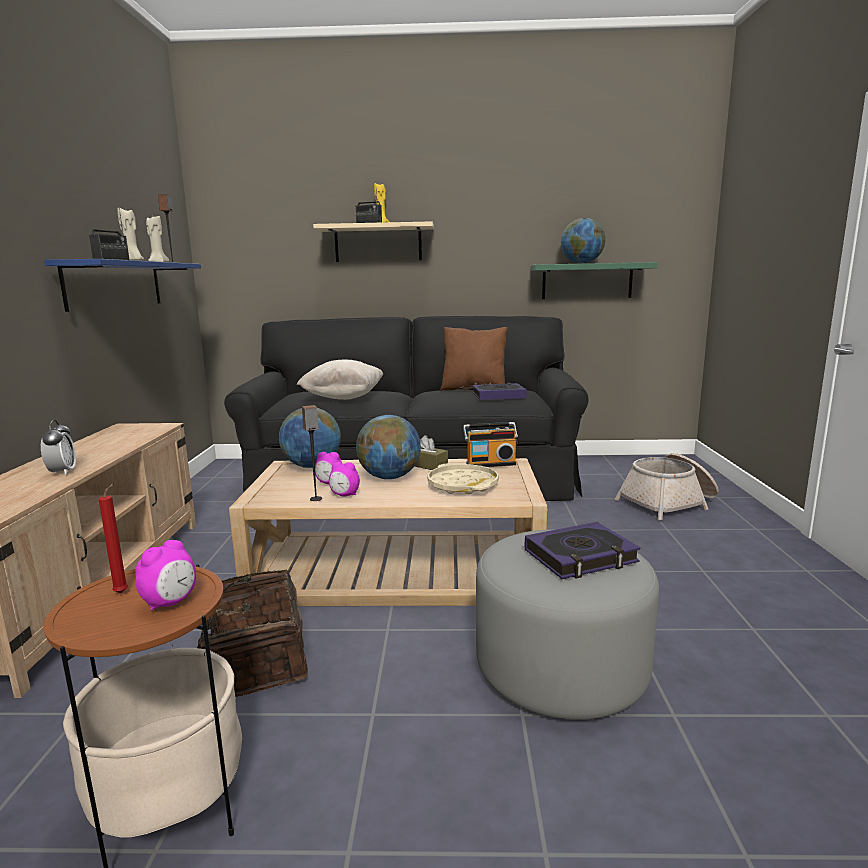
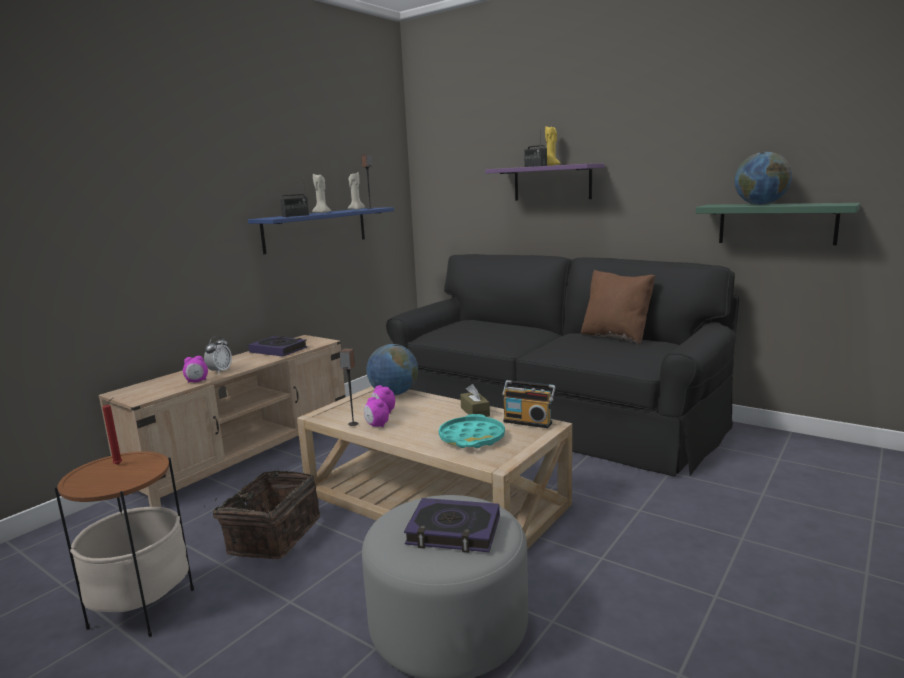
camera: 35 degrees right, 0 degrees up
(170, 602) = (123, 478): alarm clock -> alarm clock (197, 381)
(343, 398) = (482, 332): beige pillow -> none
(378, 243) = (552, 183): beige shelf -> purple shelf
(389, 477) = (431, 416): globe -> none
(463, 485) = (472, 438): beige tray -> turquoise tray
(498, 396) = (619, 349): book -> book (278, 350)
(669, 503) = (791, 509): basket -> none

